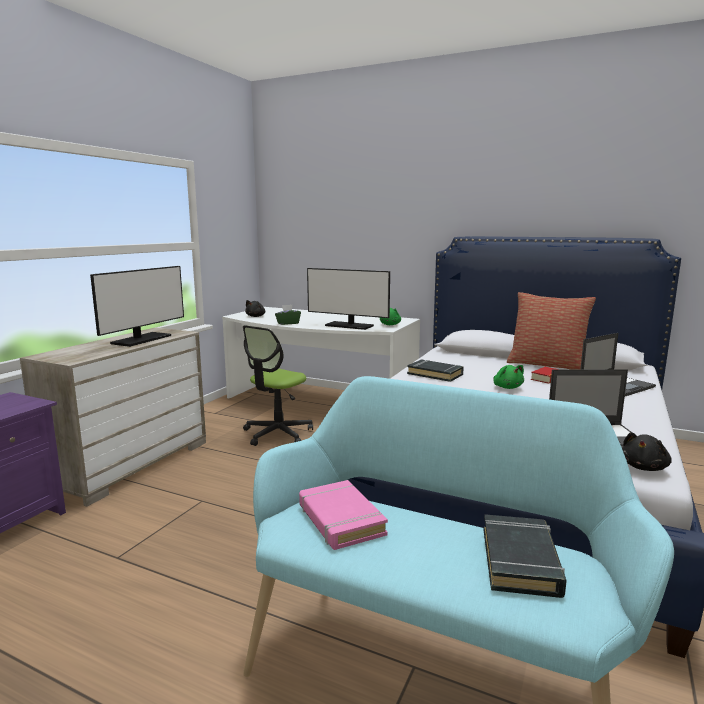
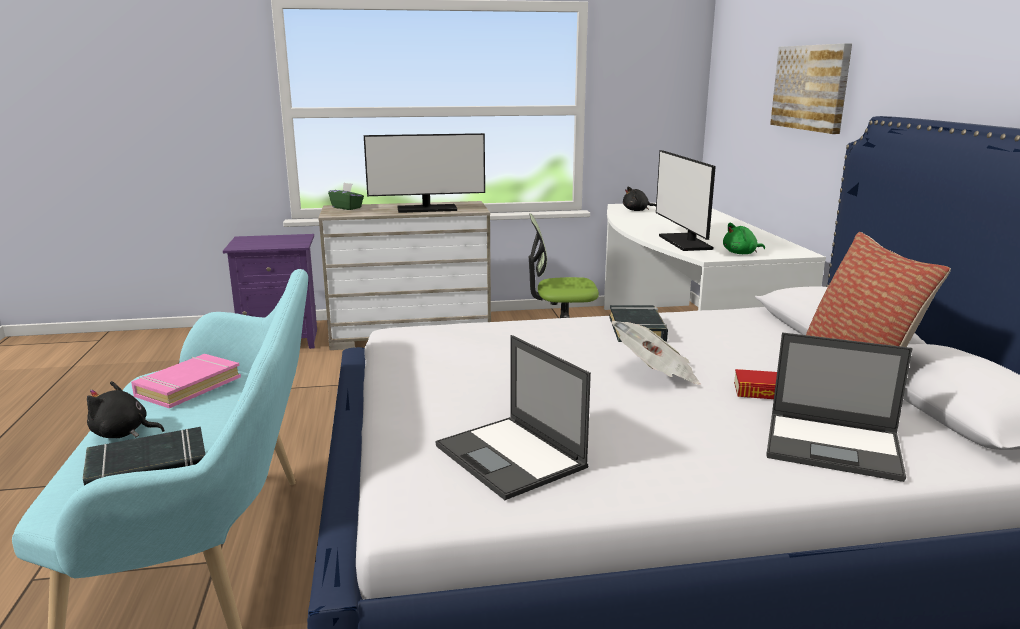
camera: 55 degrees right, 5 degrees up
(288, 323) = (635, 224): green tissue box -> green tissue box (347, 207)
(380, 224) = (811, 87): none -> picture
(507, 387) = (655, 374): green plush toy -> newspaper
(644, 467) = (432, 502): black plush toy -> black plush toy (123, 433)

